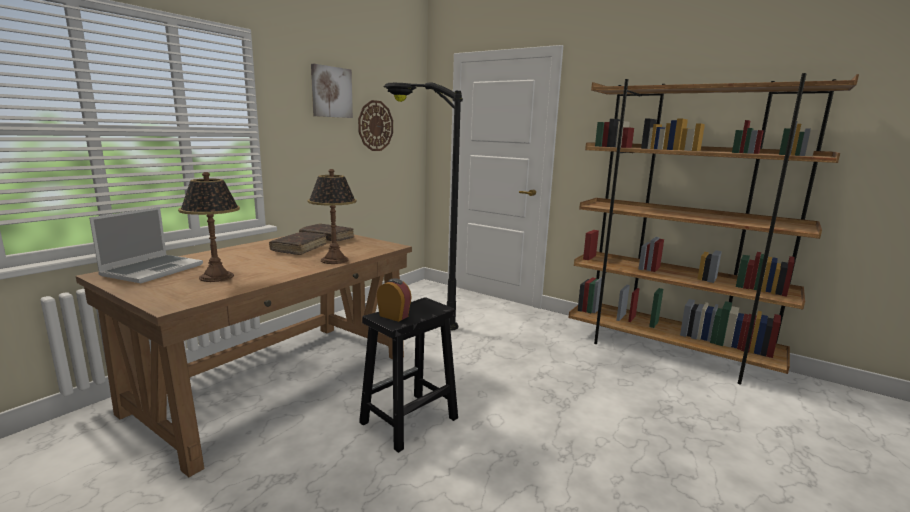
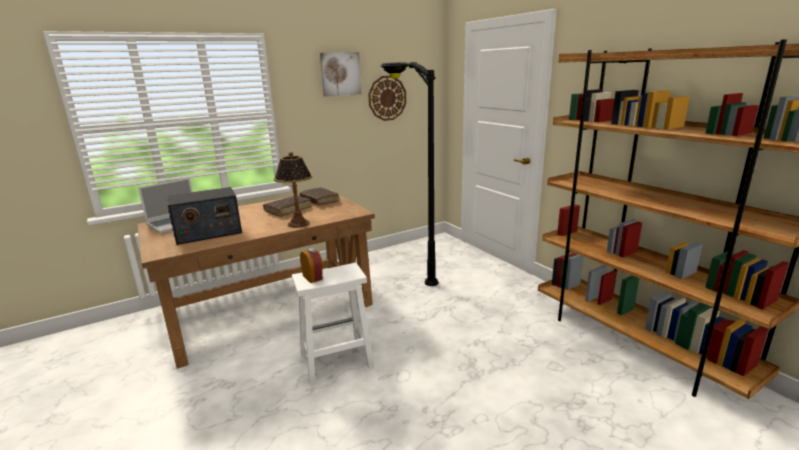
camera: 25 degrees right, 5 degrees up
(217, 277) = (208, 232): table lamp -> radio
(408, 421) = (335, 361): black stool -> white stool

